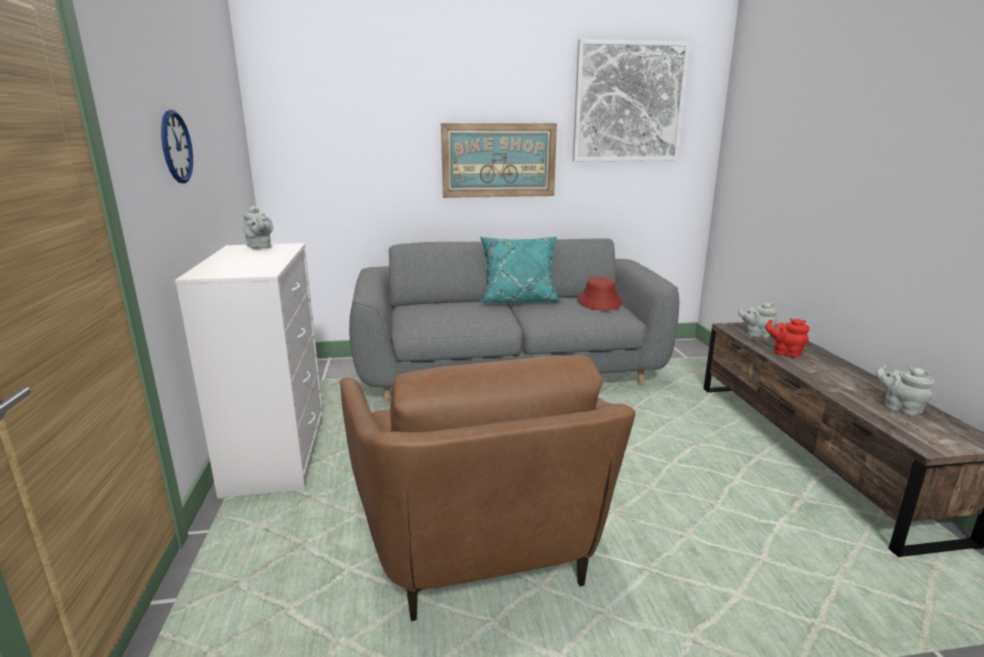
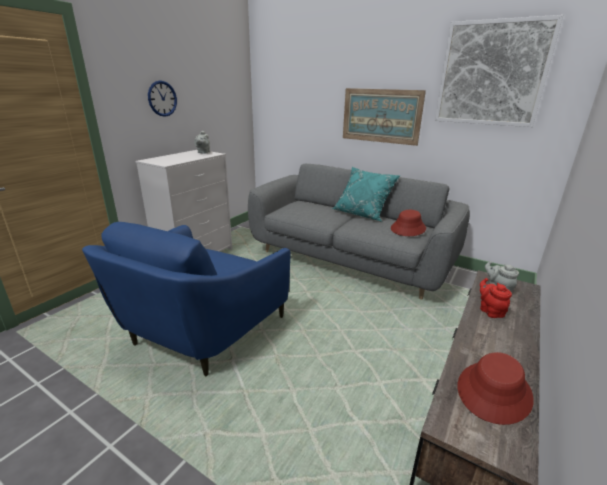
camera: 40 degrees right, 5 degrees up
(479, 541) = (202, 331): brown armchair -> blue armchair
(899, 408) = (494, 392): grey teapot -> red hat

